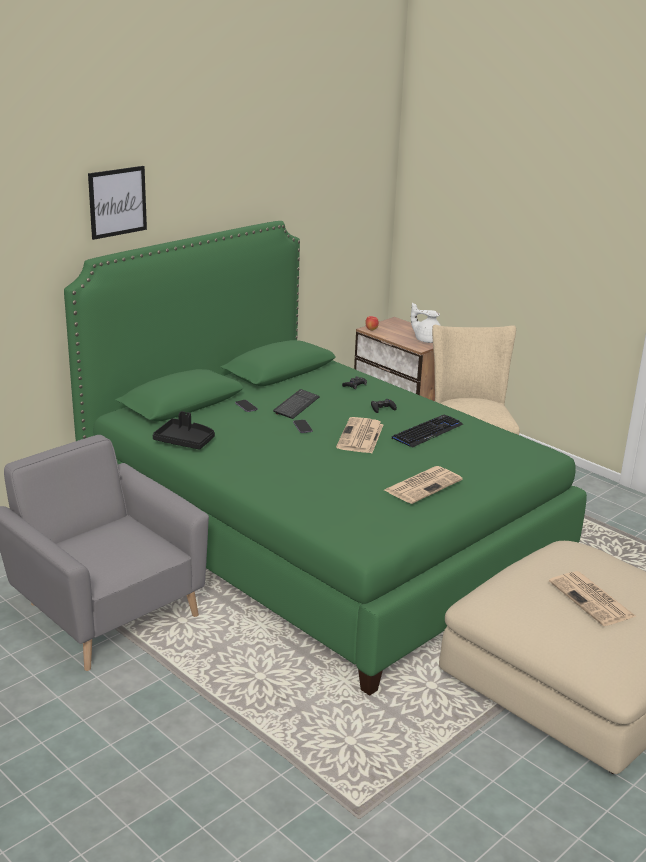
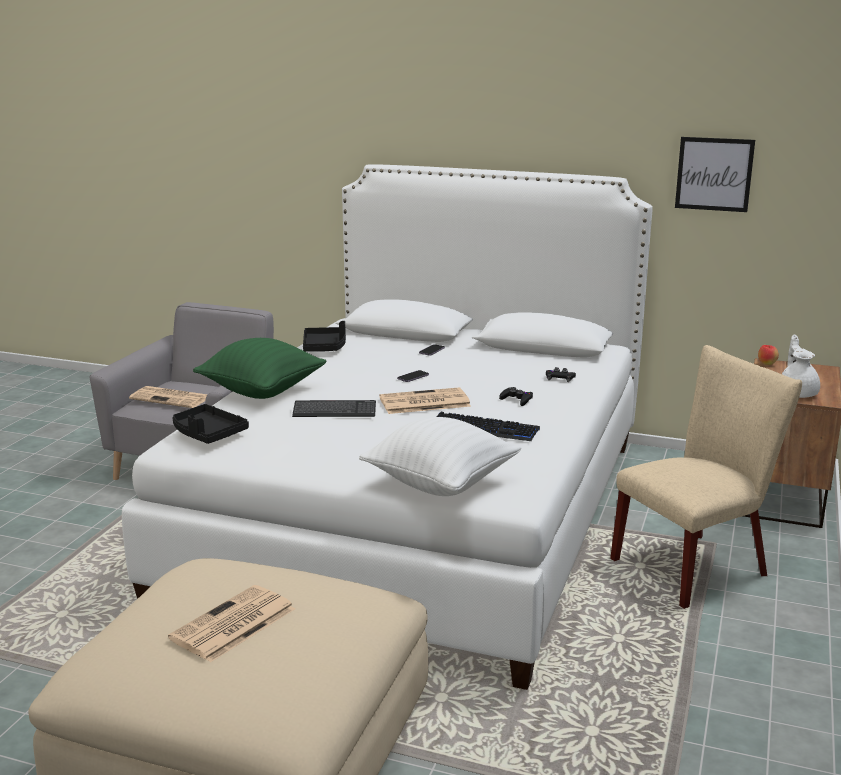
camera: 65 degrees right, 5 degrees down
(117, 202) = (420, 116): picture -> picture (714, 174)
(270, 488) = (262, 391): none -> green pillow
(296, 405) = (465, 366): keyboard -> keyboard (334, 411)
(317, 535) = (419, 515): green bed -> white bed
(356, 526) = (207, 434): none -> black tray
(423, 485) = (334, 446): newspaper -> newspaper (172, 398)
(508, 467) = (440, 483): none -> white pillow

